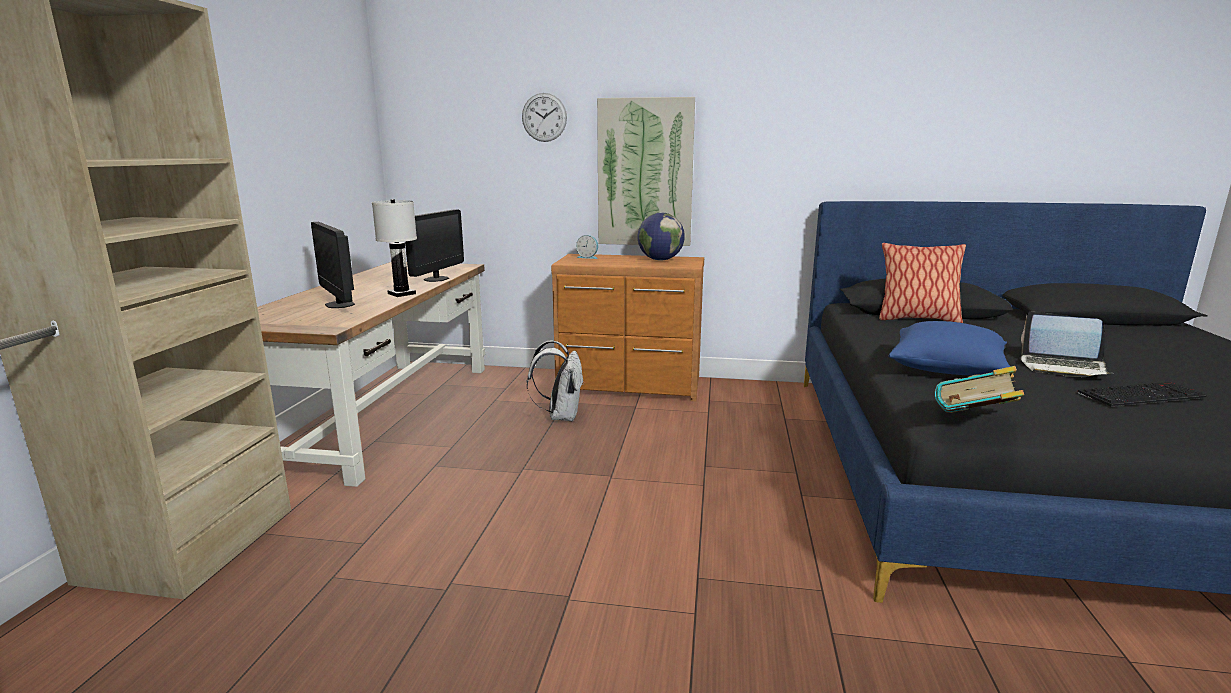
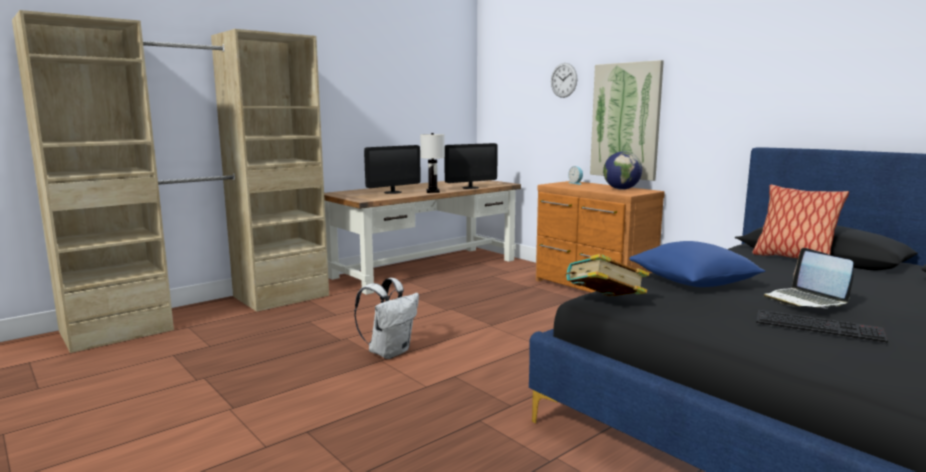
camera: 40 degrees right, 5 degrees down
(340, 304) = (392, 192): monitor -> monitor turned 135 degrees counterclockwise
(561, 416) = (516, 292): white backpack -> white backpack (389, 352)

